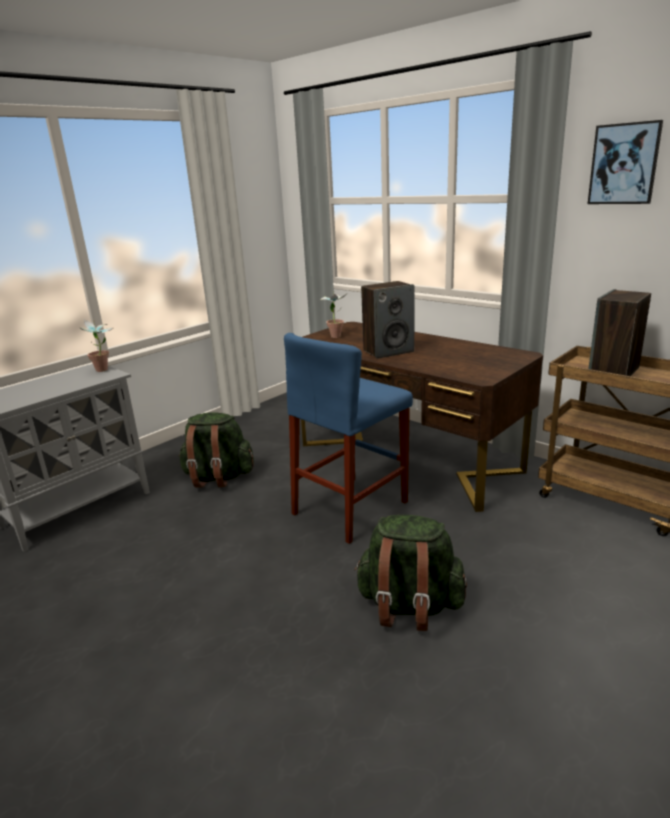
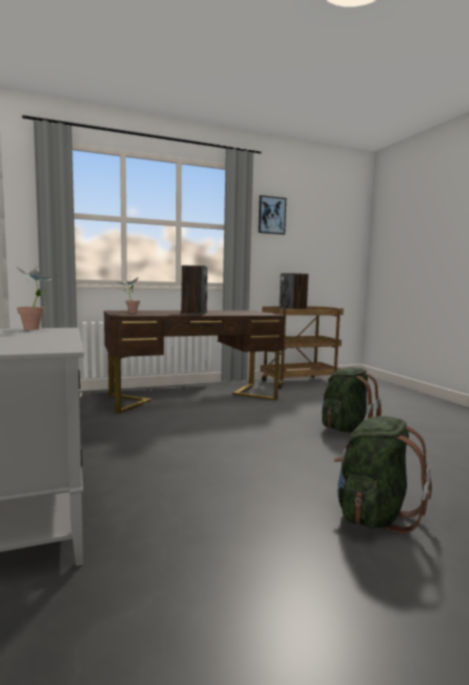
camera: 65 degrees left, 15 degrees down
(218, 477) = (110, 445): green backpack -> green backpack (373, 515)
(350, 507) = (231, 419): blue stool -> none

